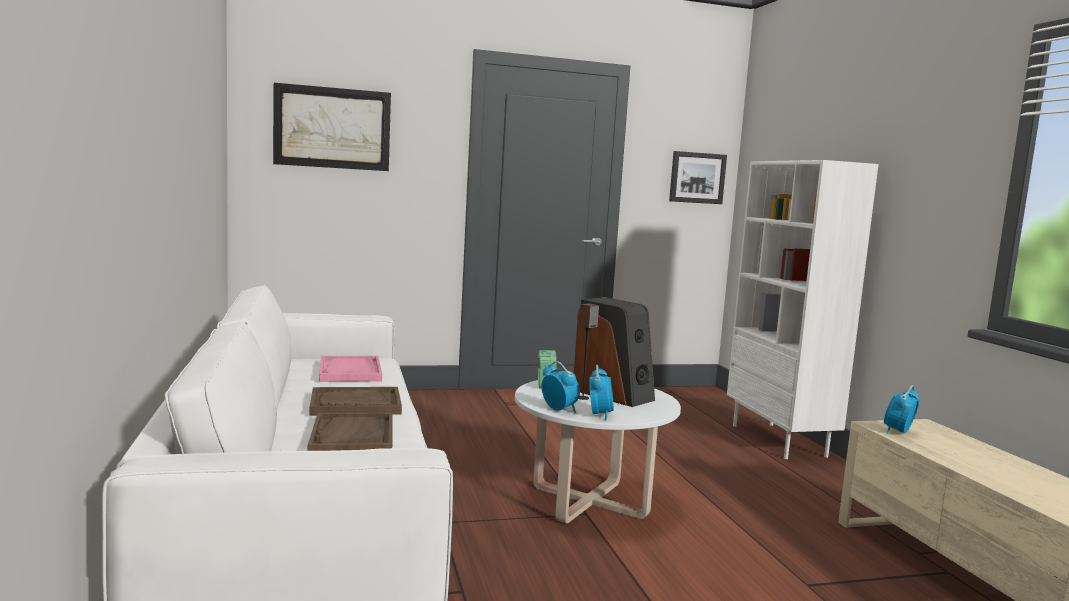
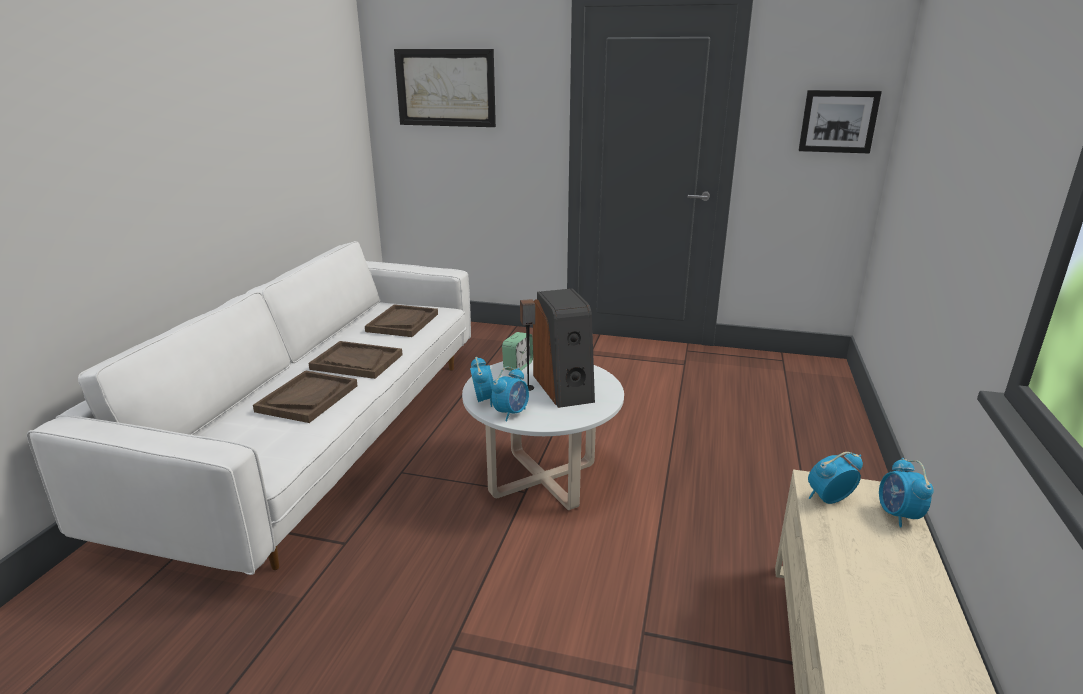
camera: 30 degrees right, 15 degrees up
(350, 371) = (402, 322): pink tray -> brown tray
(780, 441) = (837, 446): white bookcase -> none
(946, 433) = (898, 515): none -> alarm clock

